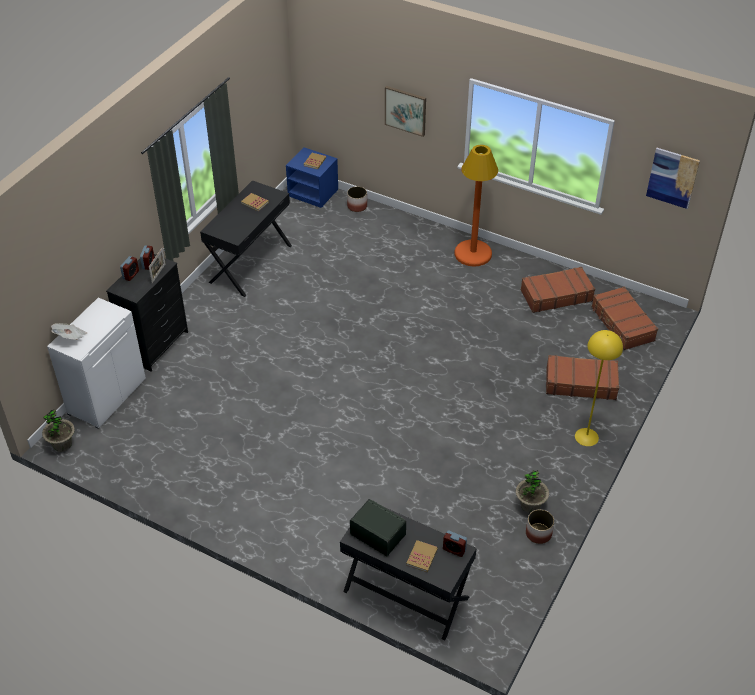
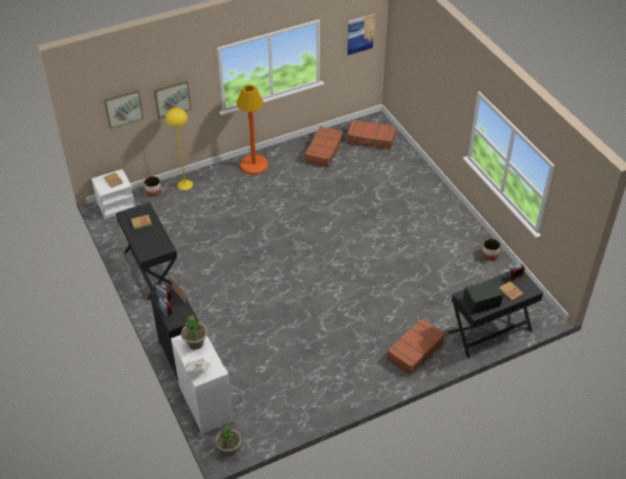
camera: 55 degrees left, 0 degrees up
(313, 193) = (116, 205): blue nightstand -> white nightstand
(349, 87) = (123, 108): none -> picture
(530, 505) = (468, 247): potted plant -> potted plant (195, 343)
(580, 383) = (399, 179): brown suitcase -> brown suitcase (415, 350)
(586, 437) = (439, 199): yellow floor lamp -> yellow floor lamp (185, 184)

